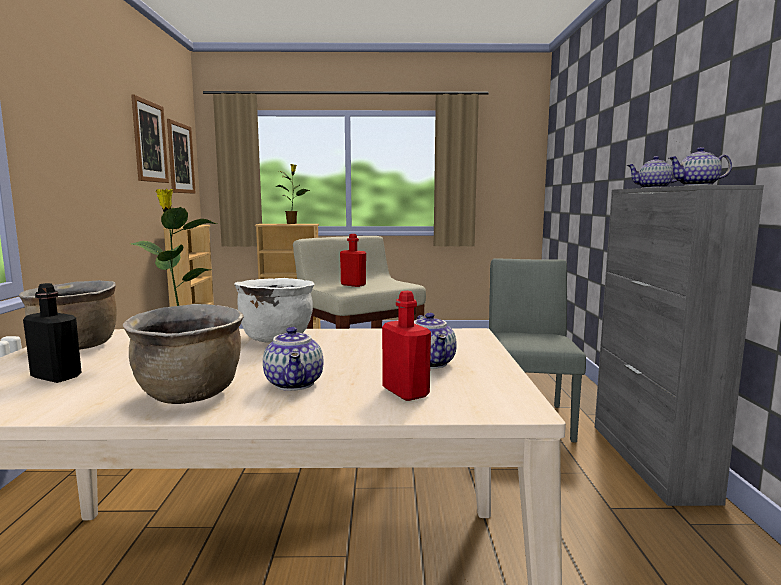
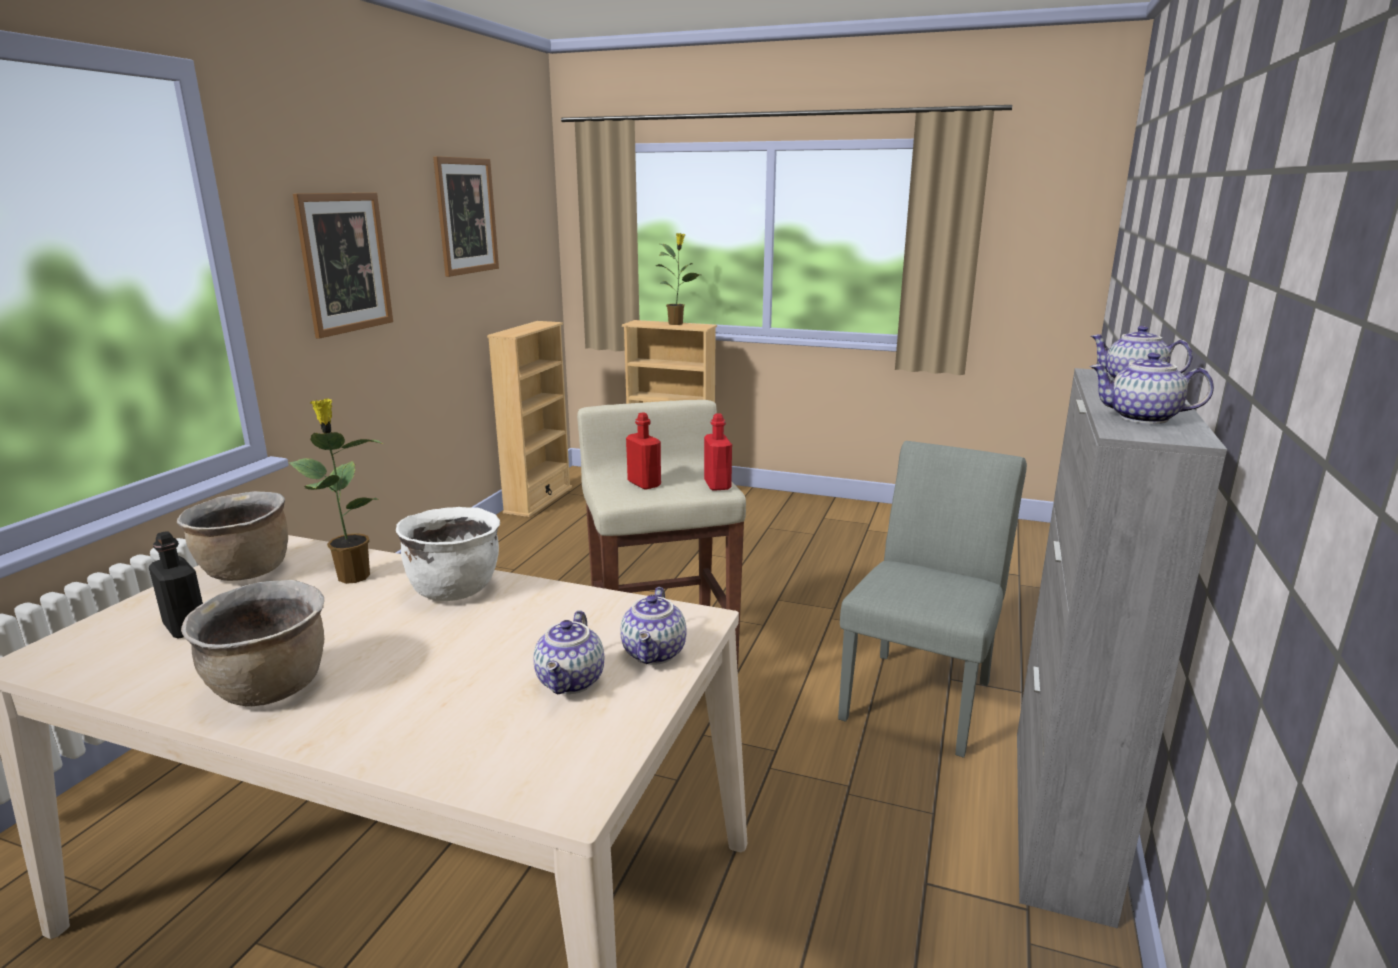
camera: 20 degrees right, 10 degrees up
(180, 158) = (524, 226): picture -> picture (345, 263)
(295, 384) = (385, 691): teapot -> teapot (655, 653)
(405, 392) = (481, 735): red bottle -> red bottle (717, 485)

